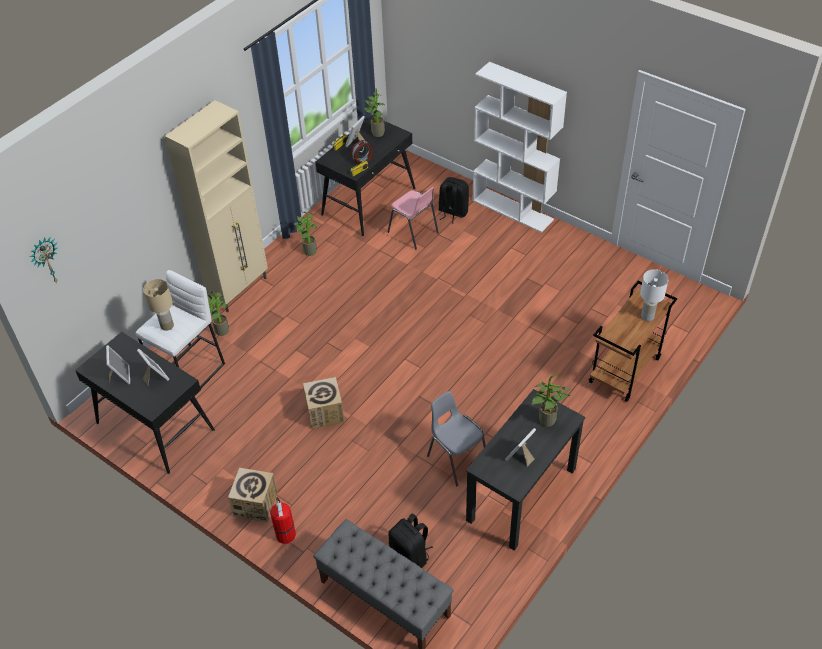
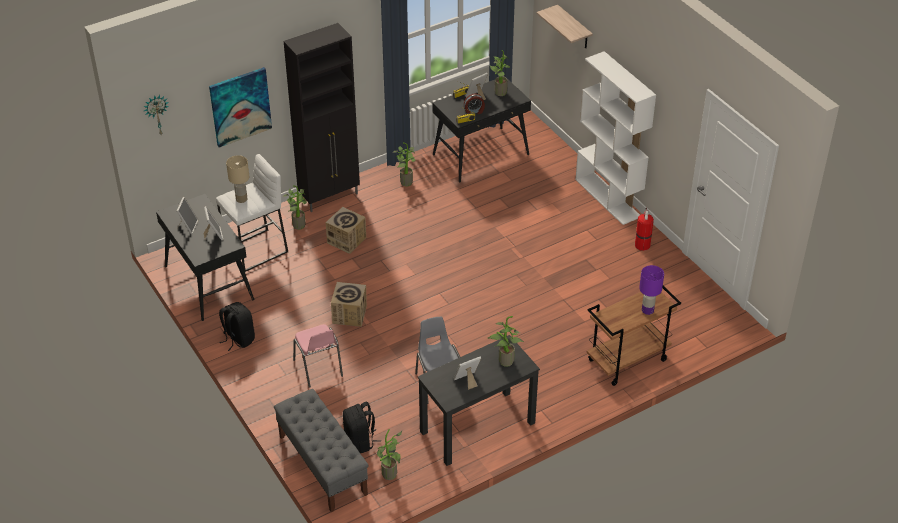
camera: 20 degrees right, 5 degrees down
(133, 223) = (240, 106): none -> picture
(239, 289) = (330, 197): beige cabinet -> black cabinet
(255, 504) = (258, 365): cardboard box -> cardboard box (346, 240)
(285, 534) = (270, 394): fire extinguisher -> fire extinguisher (642, 244)
(414, 233) = (506, 192): pink chair -> pink chair (318, 369)
(443, 46) = (574, 28): none -> shelf
(452, 212) = (551, 184): black backpack -> black backpack (238, 339)
(463, 584) = (391, 476): none -> potted plant
(647, 317) = (647, 310): white table lamp -> purple table lamp

